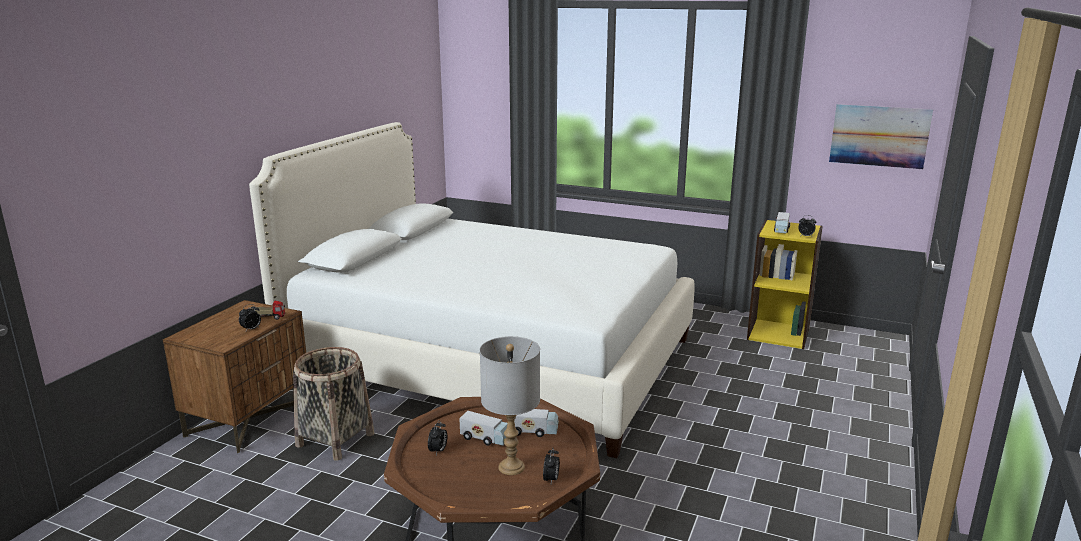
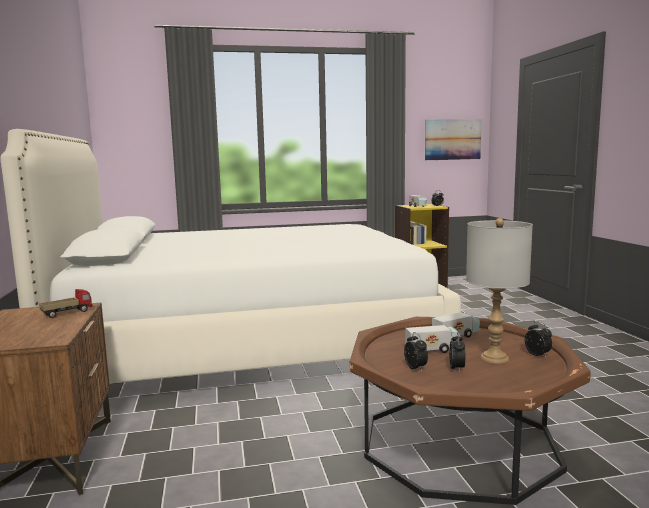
camera: 35 degrees left, 10 degrees down
(251, 329) = (65, 323): alarm clock -> alarm clock (457, 369)
(335, 439) = (192, 439): basket -> none

